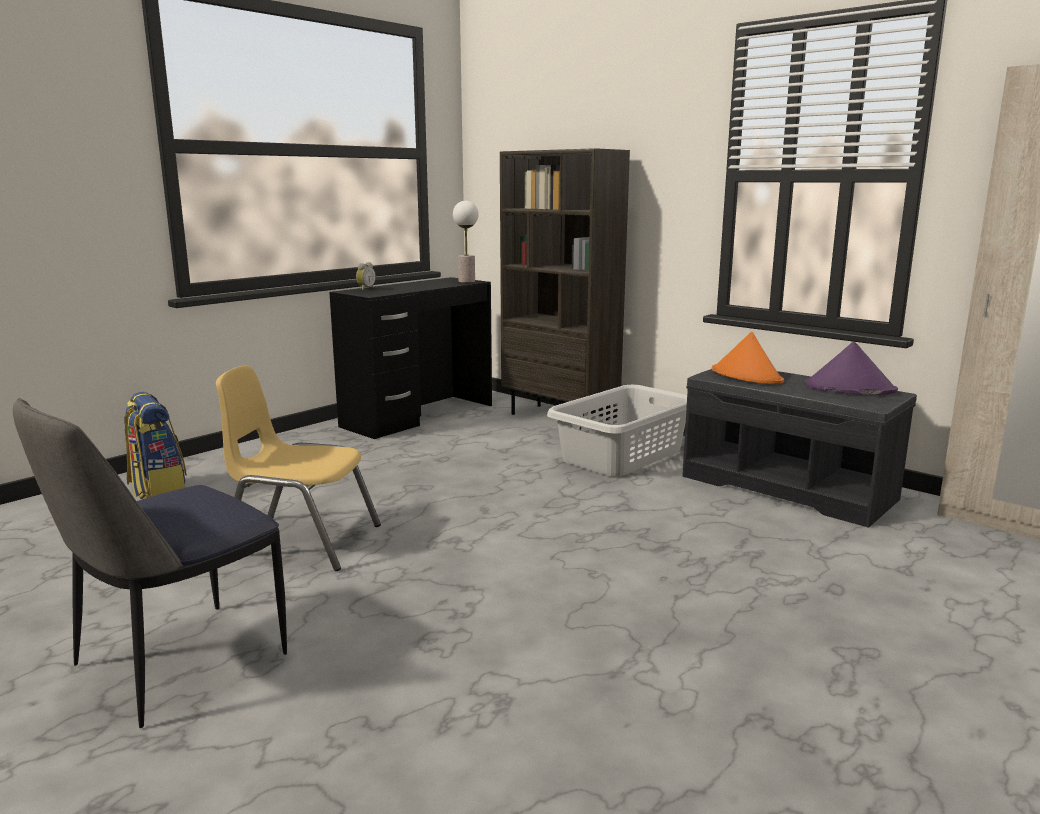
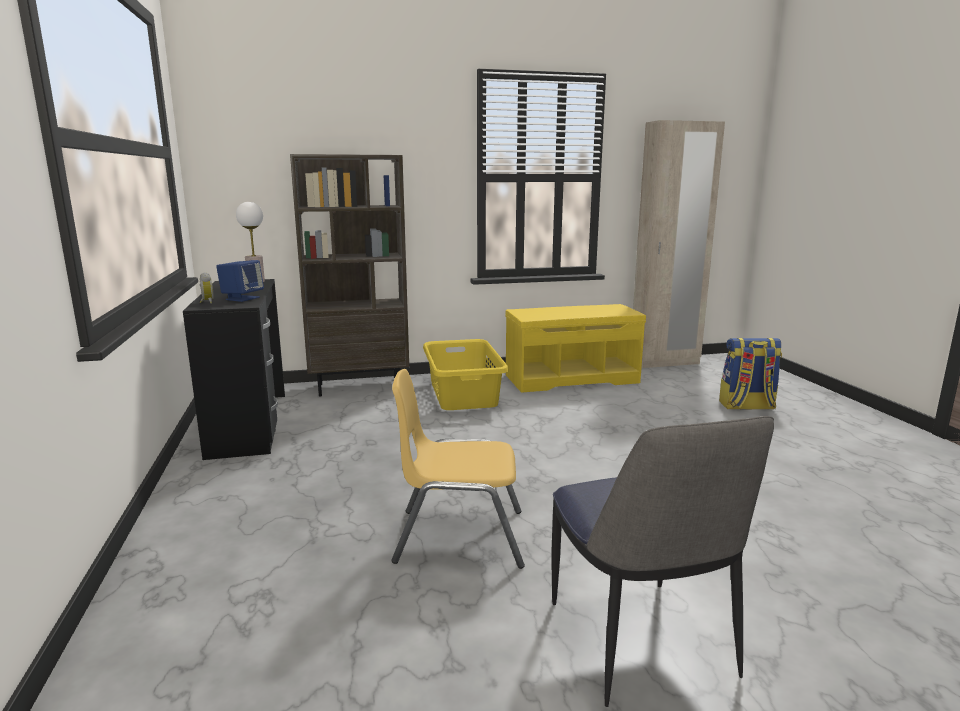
camera: 55 degrees left, 0 degrees up
(158, 492) = (206, 593): backpack -> backpack (746, 406)
(301, 541) = (459, 536): yellow chair -> yellow chair turned 45 degrees clockwise
(393, 290) = (242, 298): none -> blue speaker
(623, 455) = (464, 394): grey laundry basket -> yellow laundry basket
(747, 376) = (542, 313): orange hat -> none
(789, 487) = (572, 378): grey bench -> yellow bench
(849, 388) = (597, 307): purple hat -> none

